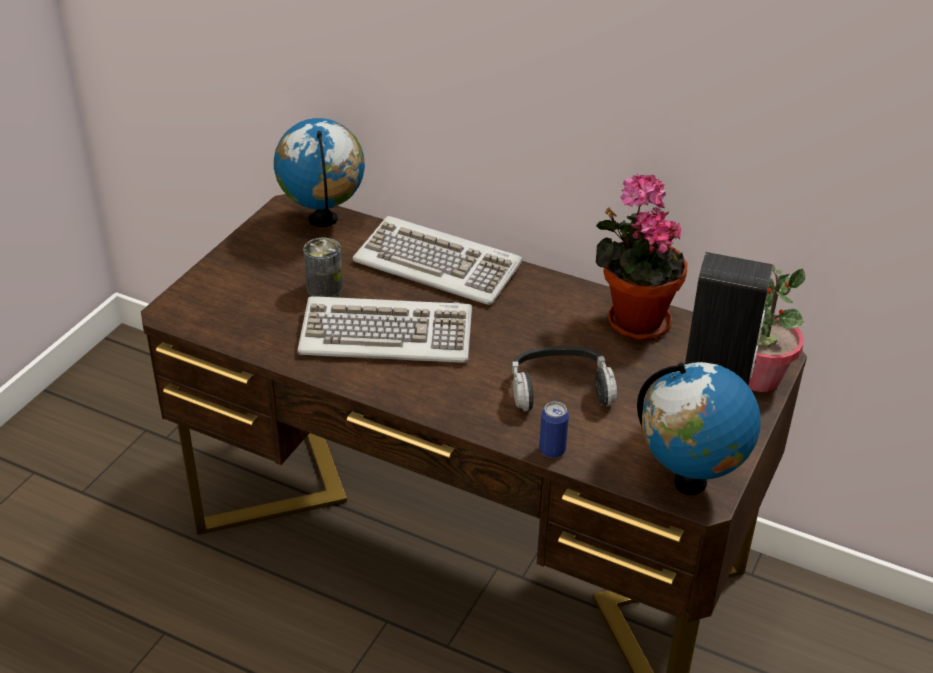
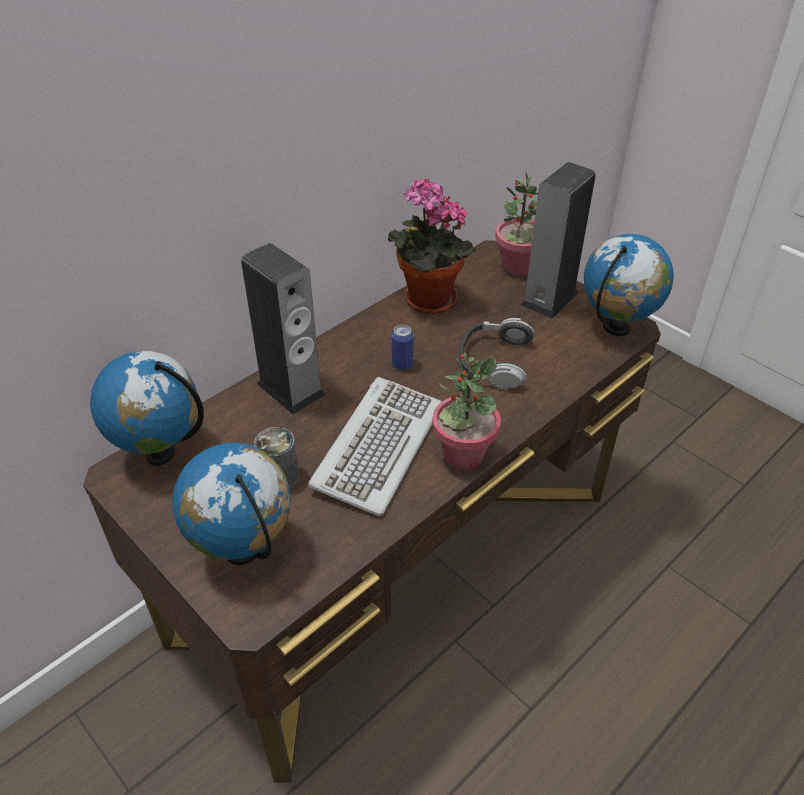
camera: 70 degrees left, 5 degrees up
(235, 291) = (244, 551): none -> globe
(402, 392) = (463, 455): none -> potted plant
(438, 265) = (290, 389): keyboard -> speaker
(552, 450) = (565, 384): can -> can (402, 364)

